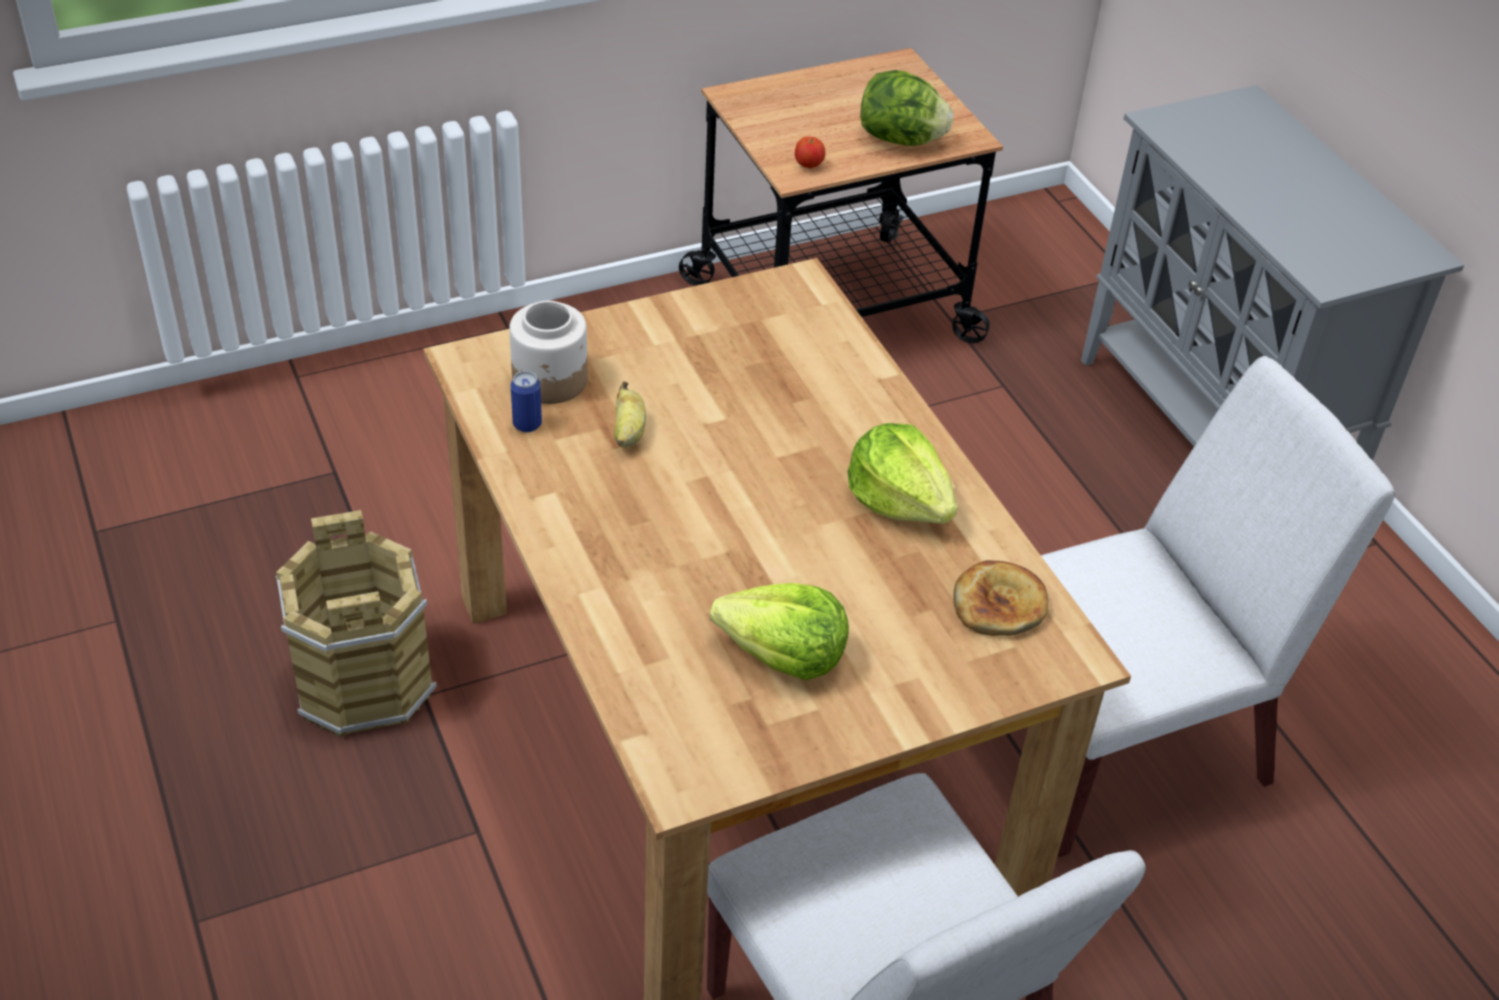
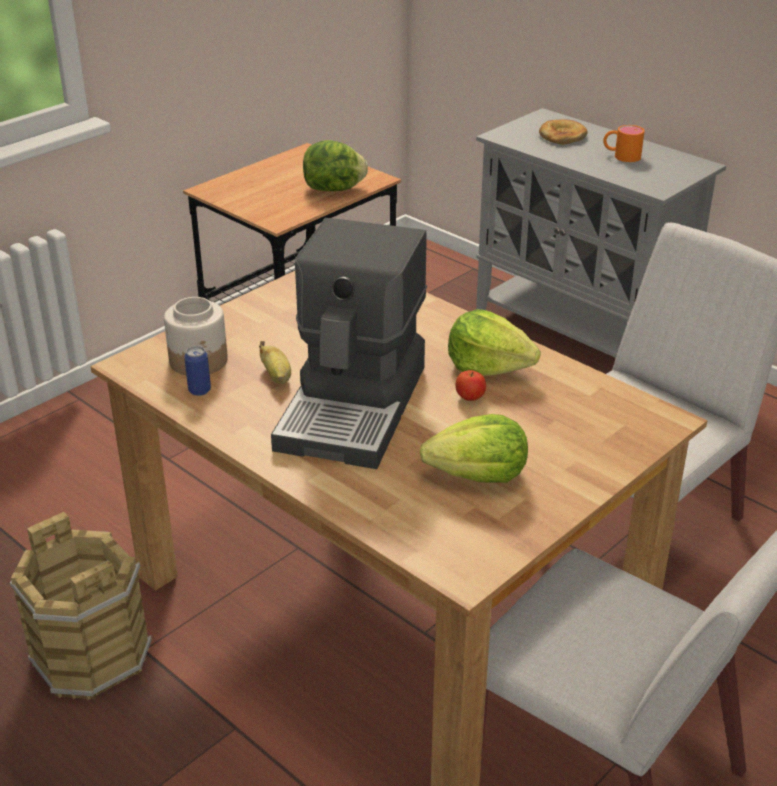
camera: 20 degrees left, 10 degrees down
(696, 507) = (355, 406): none -> coffee machine
(808, 165) = (284, 215): apple -> apple (470, 398)
(999, 604) = (596, 404): bread -> bread (562, 135)
(1314, 205) = (621, 156): none -> orange mug

